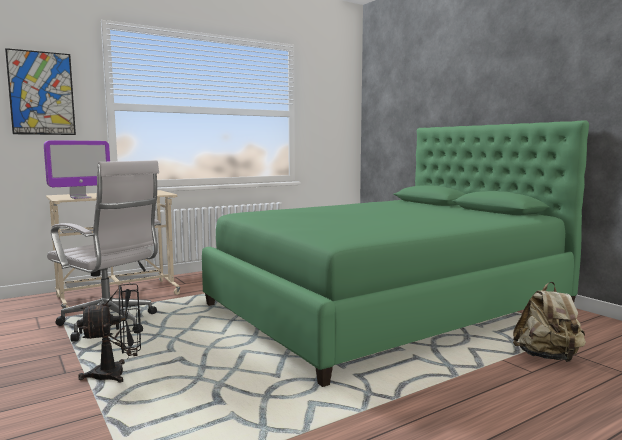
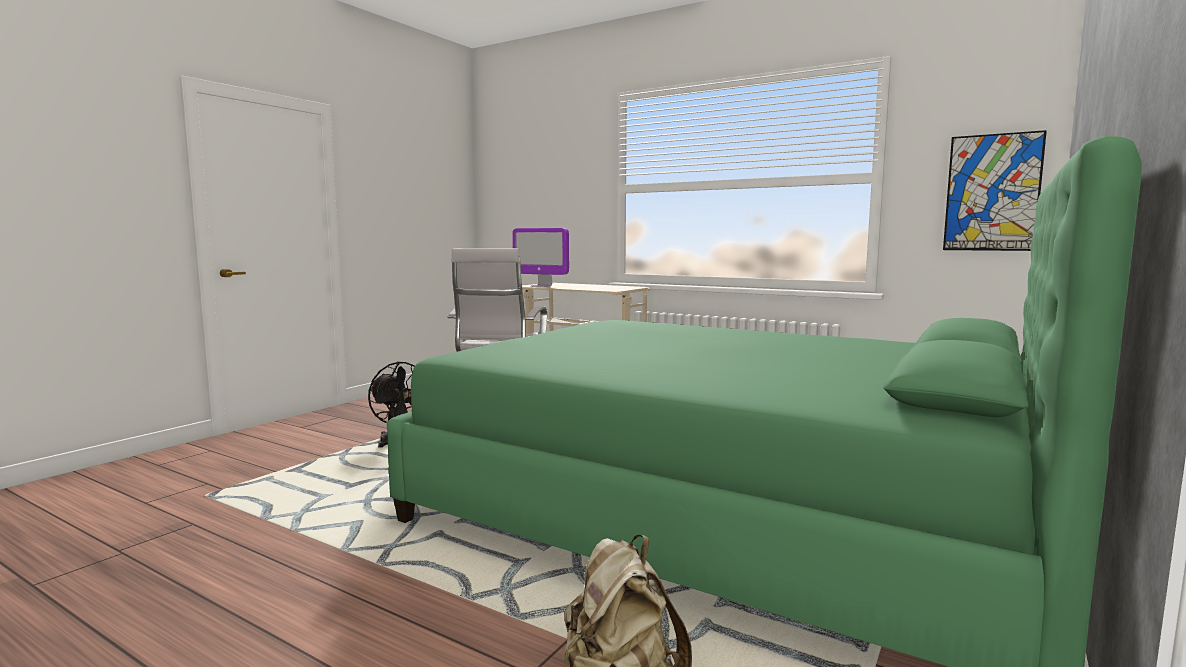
camera: 65 degrees right, 0 degrees up
(41, 93) = (565, 181): picture -> picture (992, 193)

